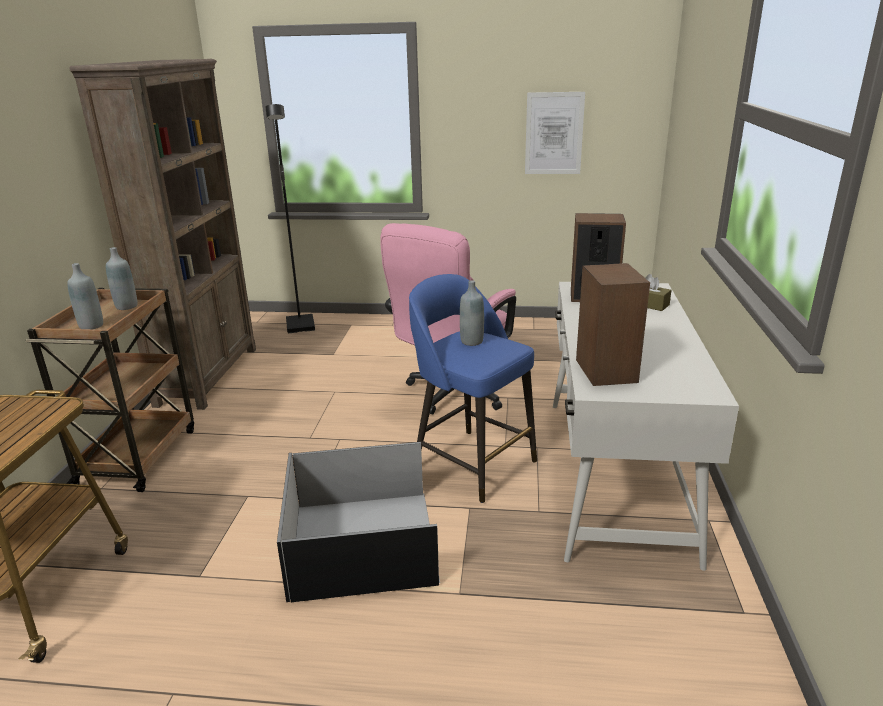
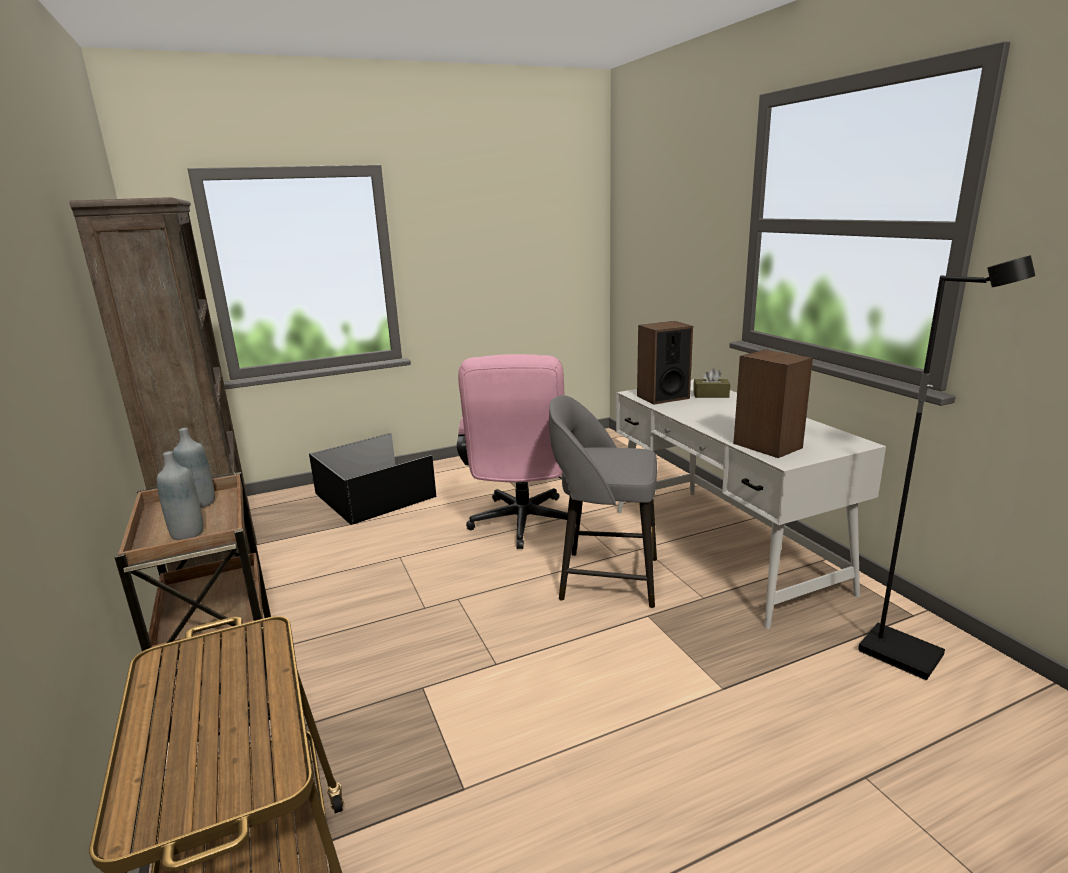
camera: 30 degrees left, 5 degrees down
(301, 325) = (286, 504): black floor lamp -> black floor lamp (902, 653)
(362, 544) = (594, 684): black storage box -> black storage box (376, 496)
(471, 341) = (602, 455): grey bottle -> none
(471, 462) = (605, 578): blue stool -> grey stool
(554, 133) = (520, 268): picture -> none

